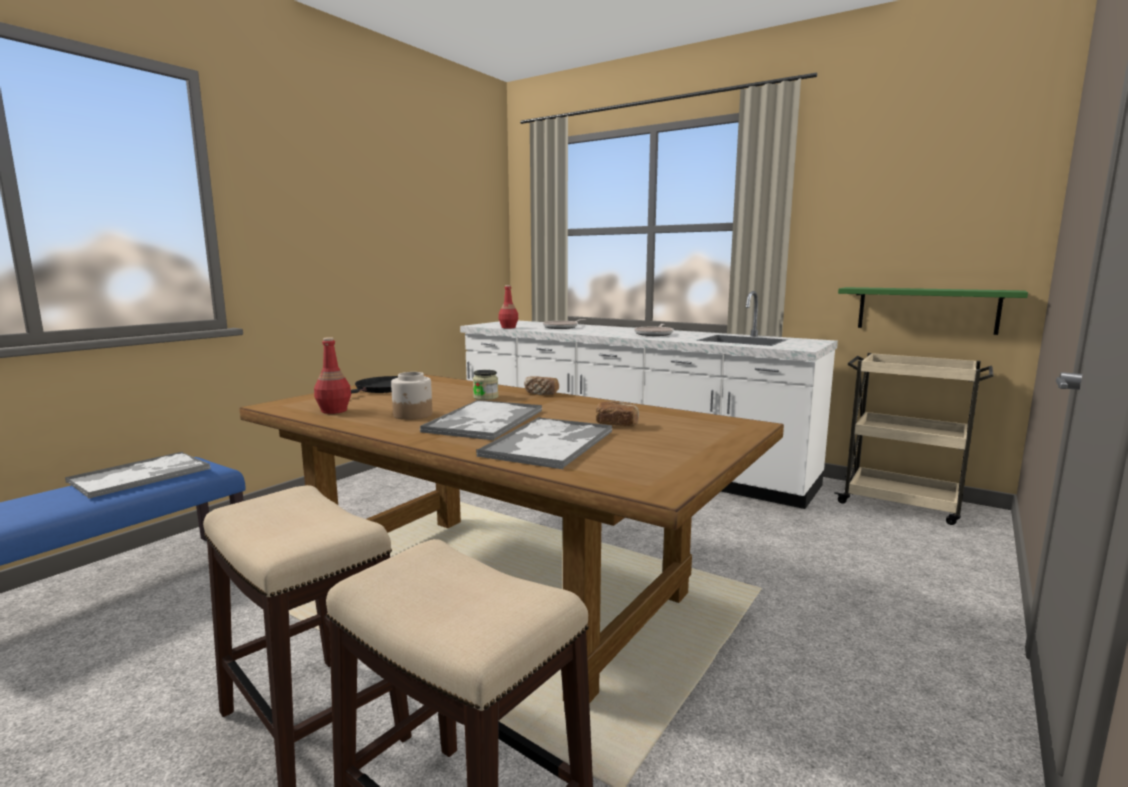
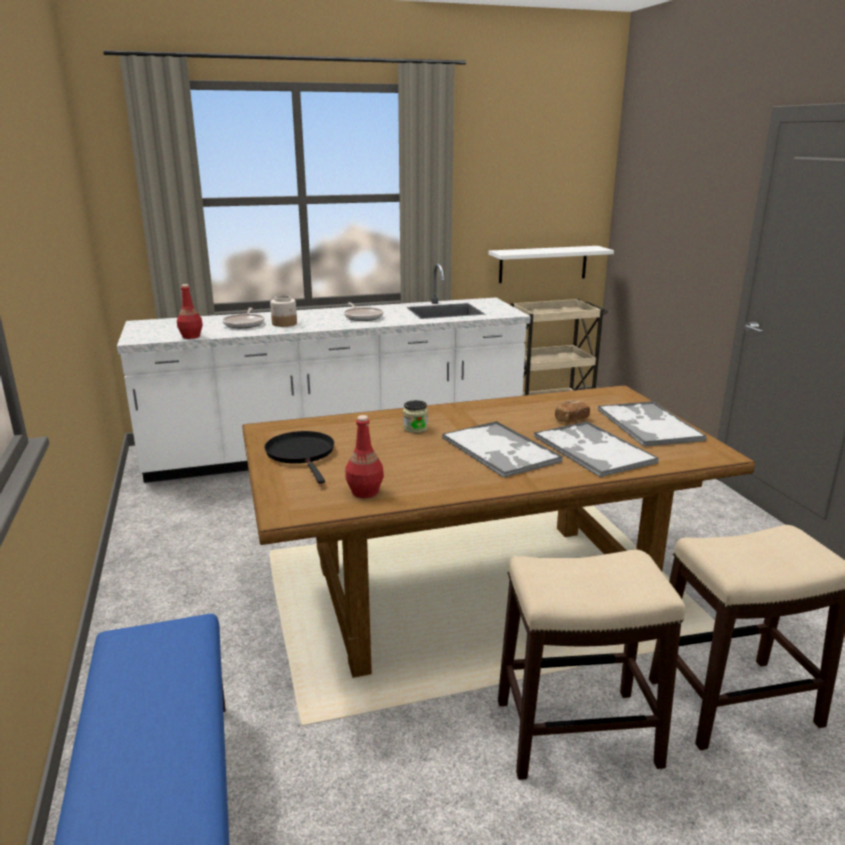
camera: 50 degrees left, 10 degrees up
(142, 475) = (147, 676): tray -> tray (648, 424)
(413, 415) = (438, 467): jar -> jar (284, 324)
(541, 393) = (435, 409): bread -> none
(926, 310) = (543, 264): green shelf -> white shelf

